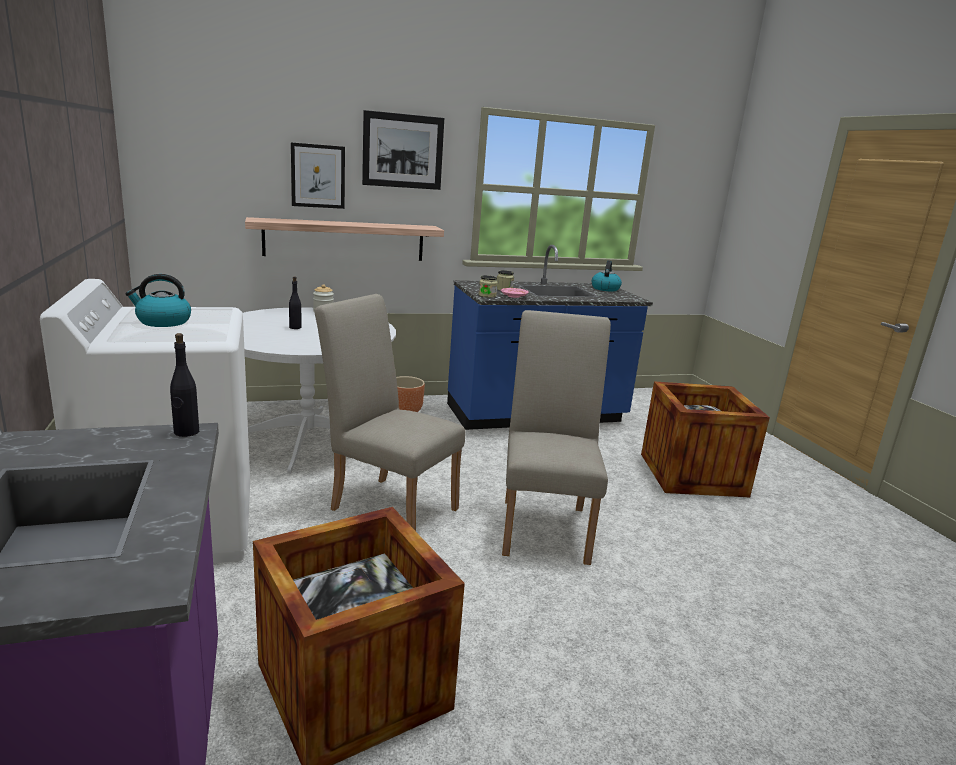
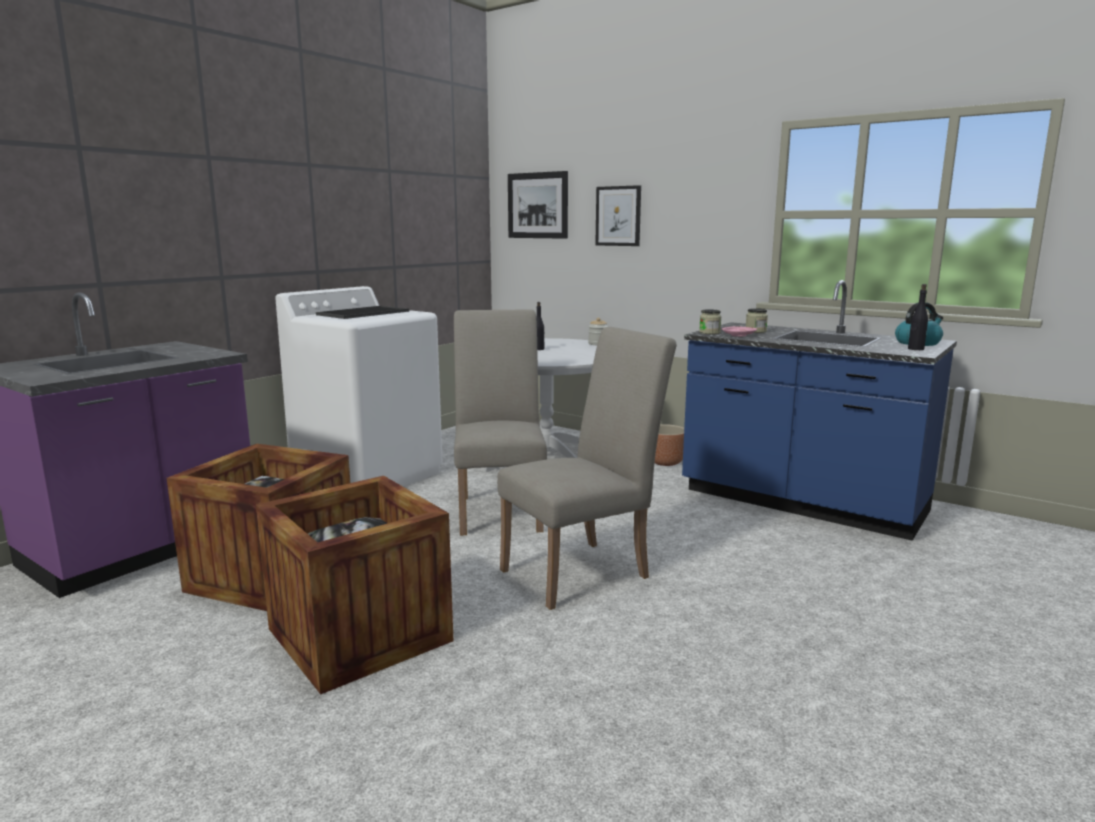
camera: 55 degrees right, 5 degrees down
(163, 322) = (363, 313): kettle -> tray
(186, 432) = (223, 353): black bottle -> black bottle (915, 349)
(345, 240) = (639, 277): shelf -> none
(403, 151) = (695, 183): picture -> picture (537, 205)
(692, 474) = (878, 614): crate -> crate (359, 635)

